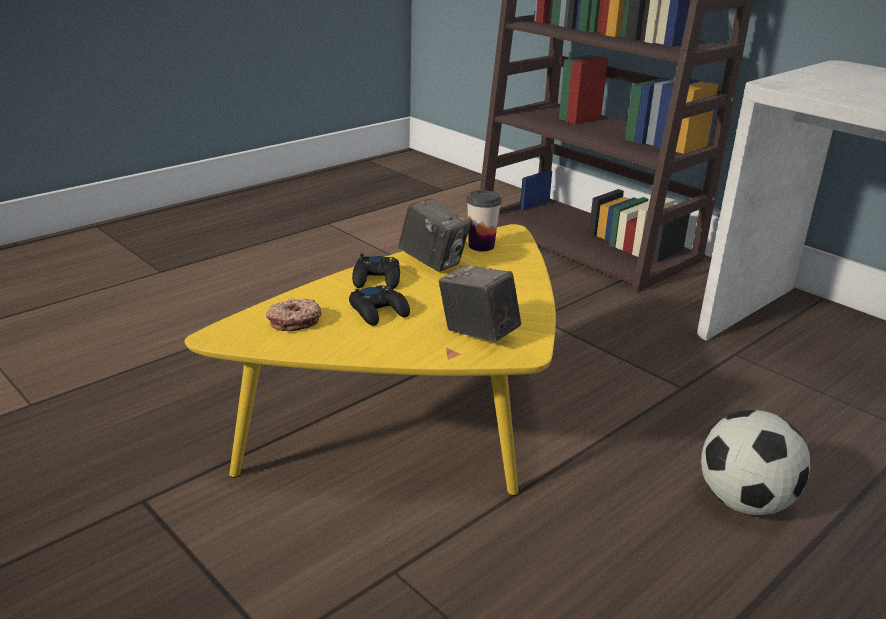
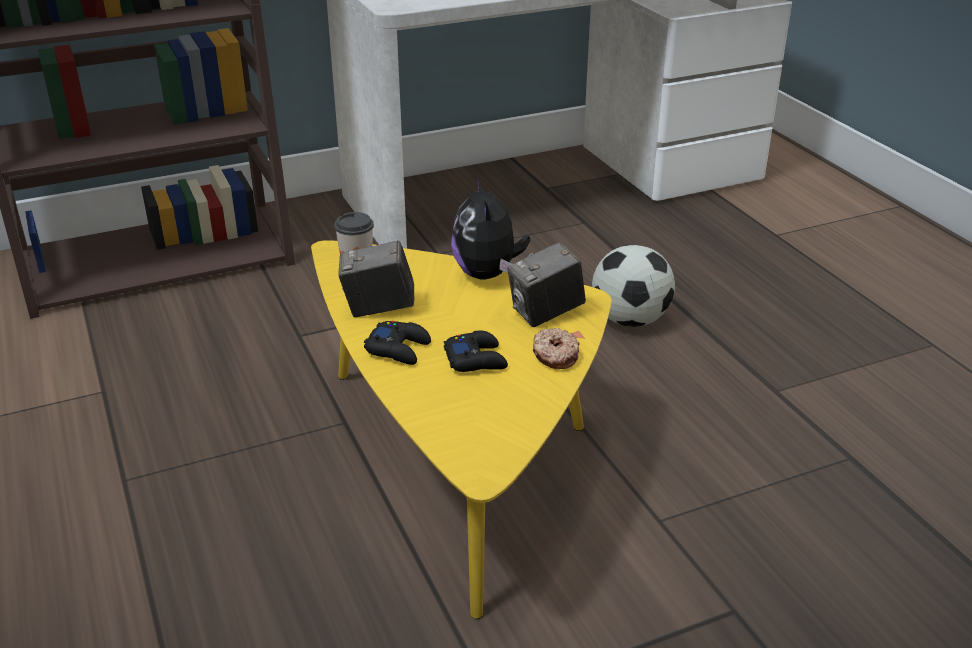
camera: 70 degrees left, 5 degrees up
(294, 321) = (471, 415): donut -> donut (554, 356)
(433, 262) = (379, 308): camera -> camera turned 150 degrees counterclockwise
(527, 297) = (488, 274): none -> plush toy

